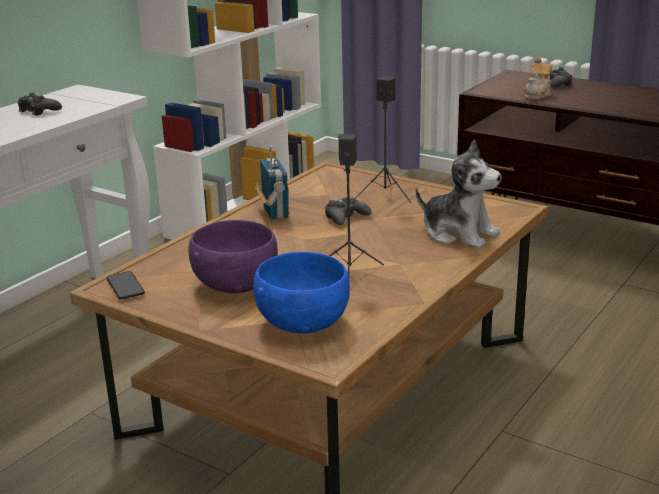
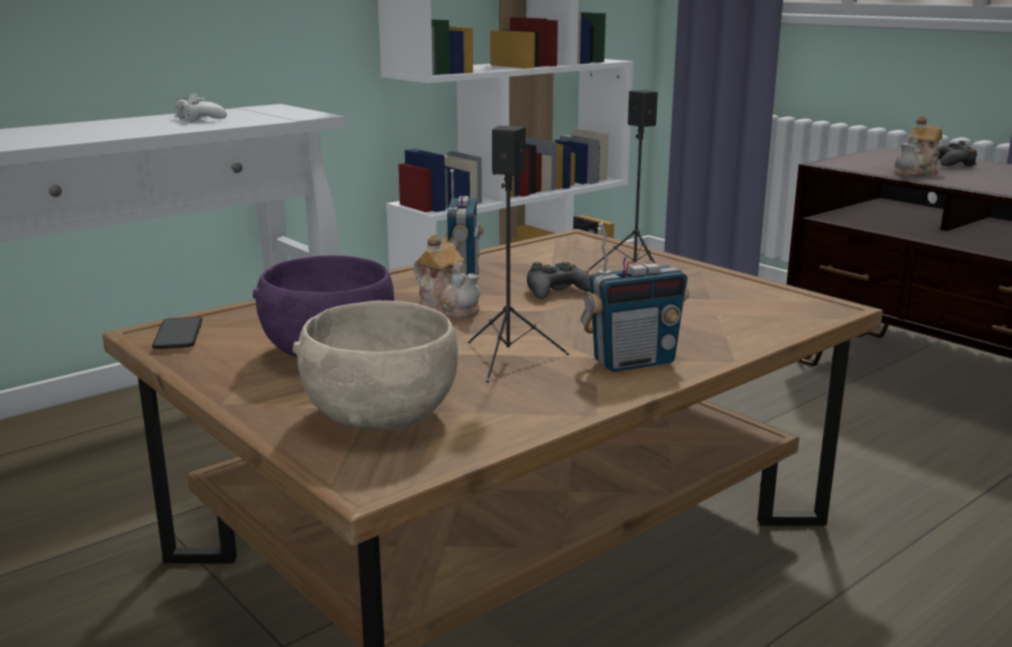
camera: 15 degrees right, 5 degrees down
(38, 111) = (199, 119): black game controller -> white game controller
(285, 239) = (449, 307): none -> teapot
(302, 322) = (380, 415): blue bowl -> beige bowl
(424, 264) = (633, 362): none -> radio
(459, 234) = (715, 329): plush toy -> none

